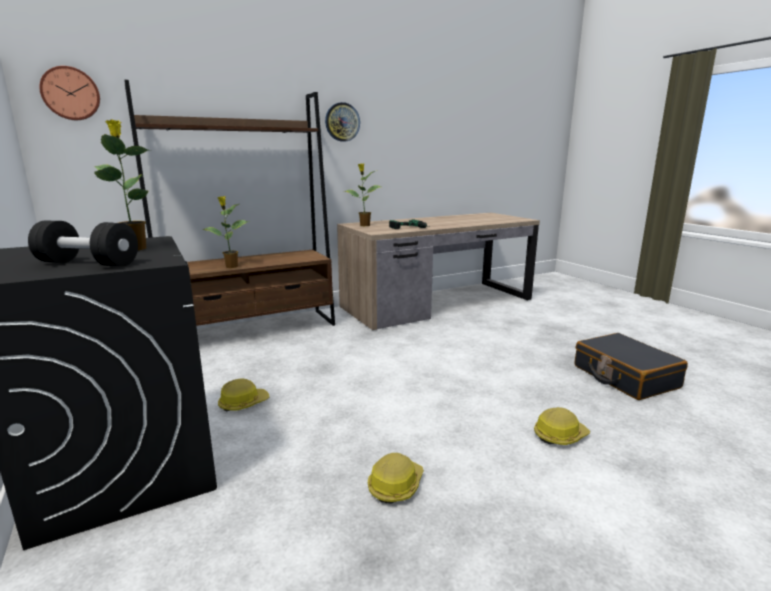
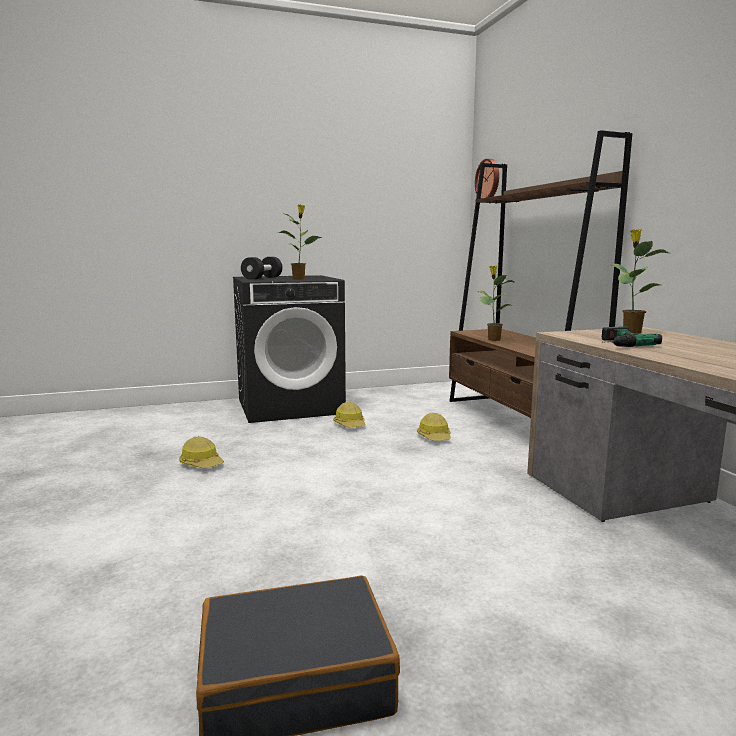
camera: 100 degrees right, 5 degrees down
(342, 122) = (681, 162): wall clock -> none
(559, 435) = (193, 544): hard hat -> hard hat (435, 437)

